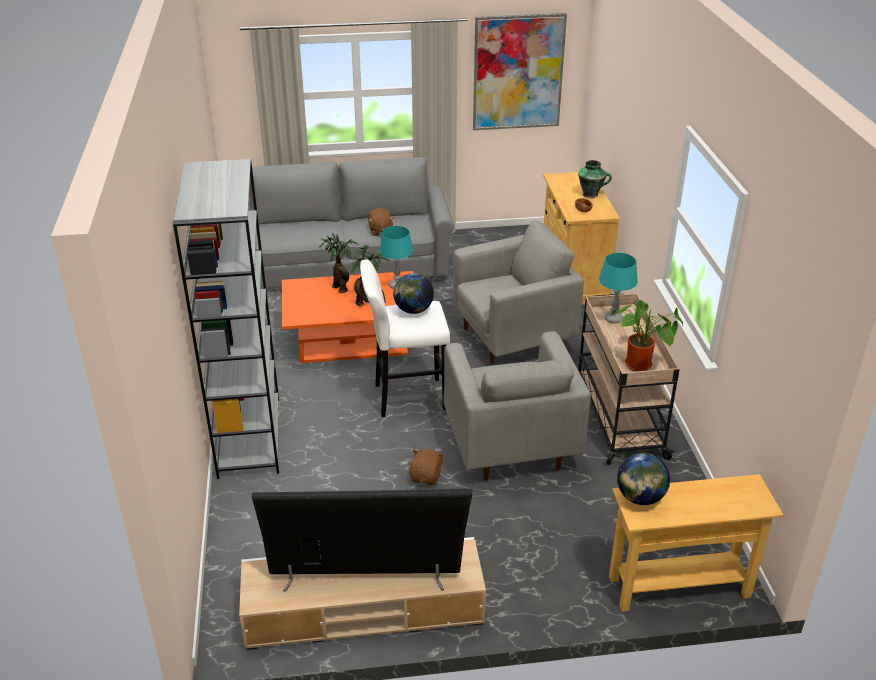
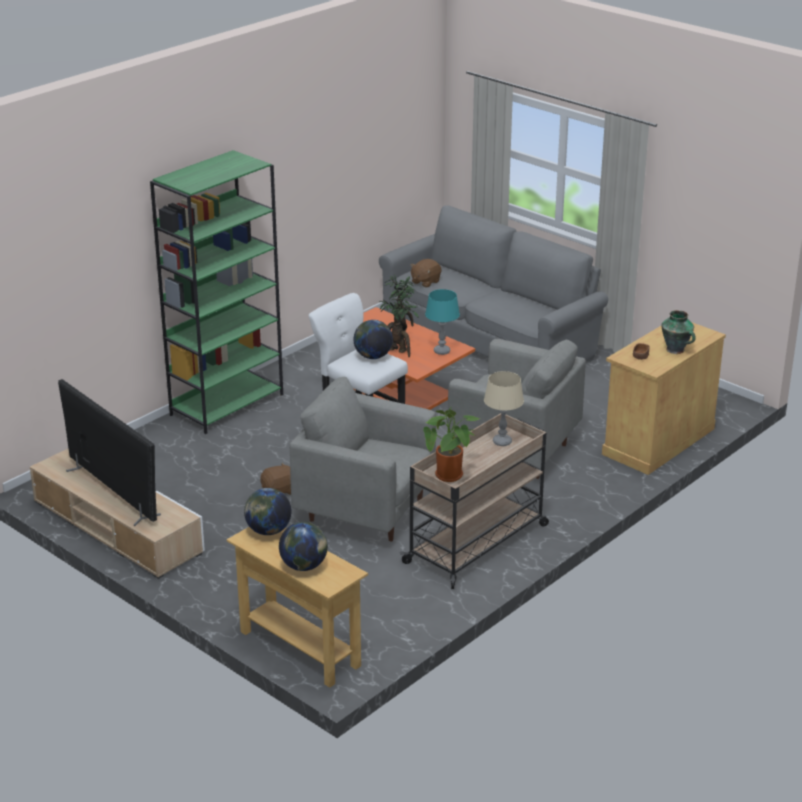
camera: 50 degrees right, 5 degrees down
(248, 436) = (227, 404): grey bookcase -> green bookcase
(380, 231) = (508, 309): brown plush toy -> brown plush toy (425, 282)
(510, 446) = (365, 510): grey armchair -> grey armchair turned 75 degrees clockwise
(518, 72) = (711, 201): picture -> none
(613, 319) = (502, 442): turquoise table lamp -> beige table lamp
(720, 505) = (304, 566): none -> globe

